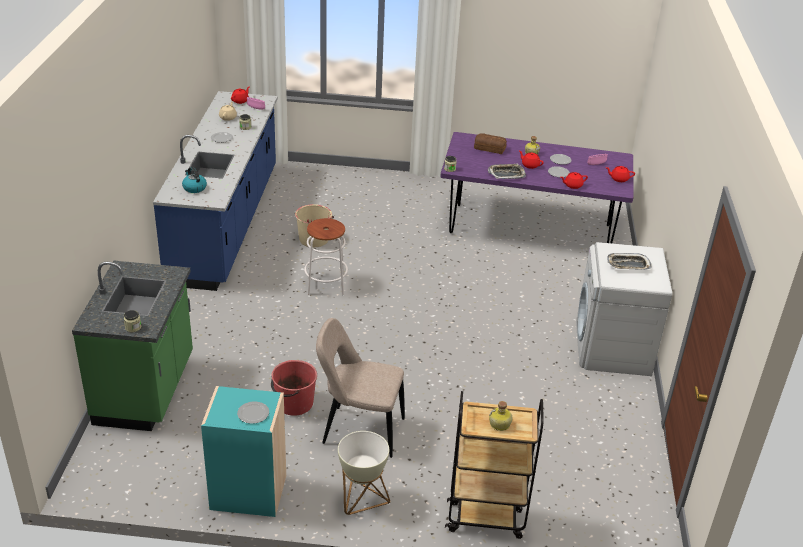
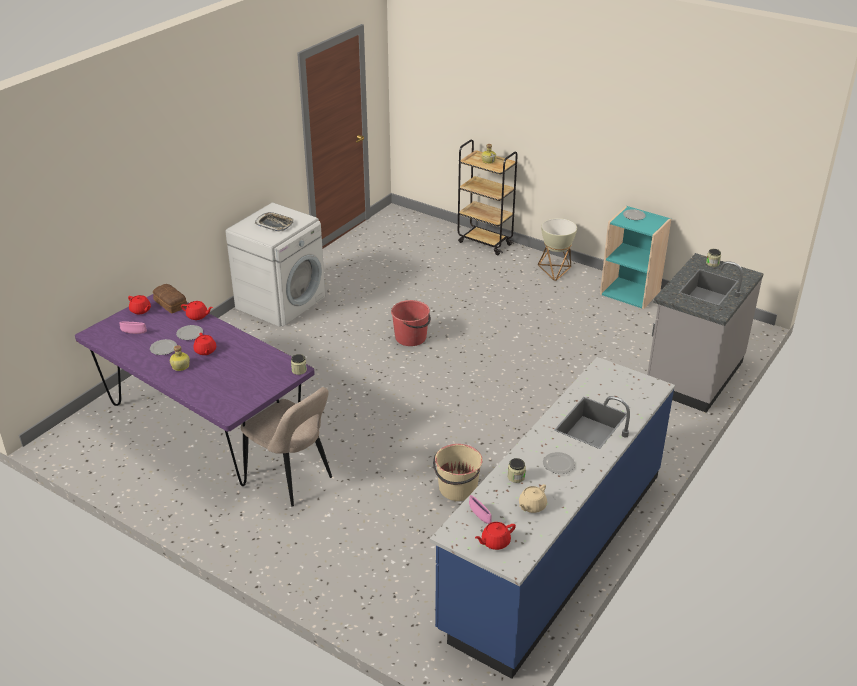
camera: 150 degrees left, 0 degrees up
(146, 391) = (693, 375): green counter -> grey counter
(194, 188) = (622, 391): kettle -> none
(294, 403) = (571, 333): red bucket -> red bucket (411, 337)
(326, 284) = (480, 427): white stool -> none
(359, 430) = (531, 304): beige chair -> beige chair (291, 478)
(489, 148) = (218, 387): bread -> bread (170, 304)
(506, 174) = (245, 347): tray -> none

